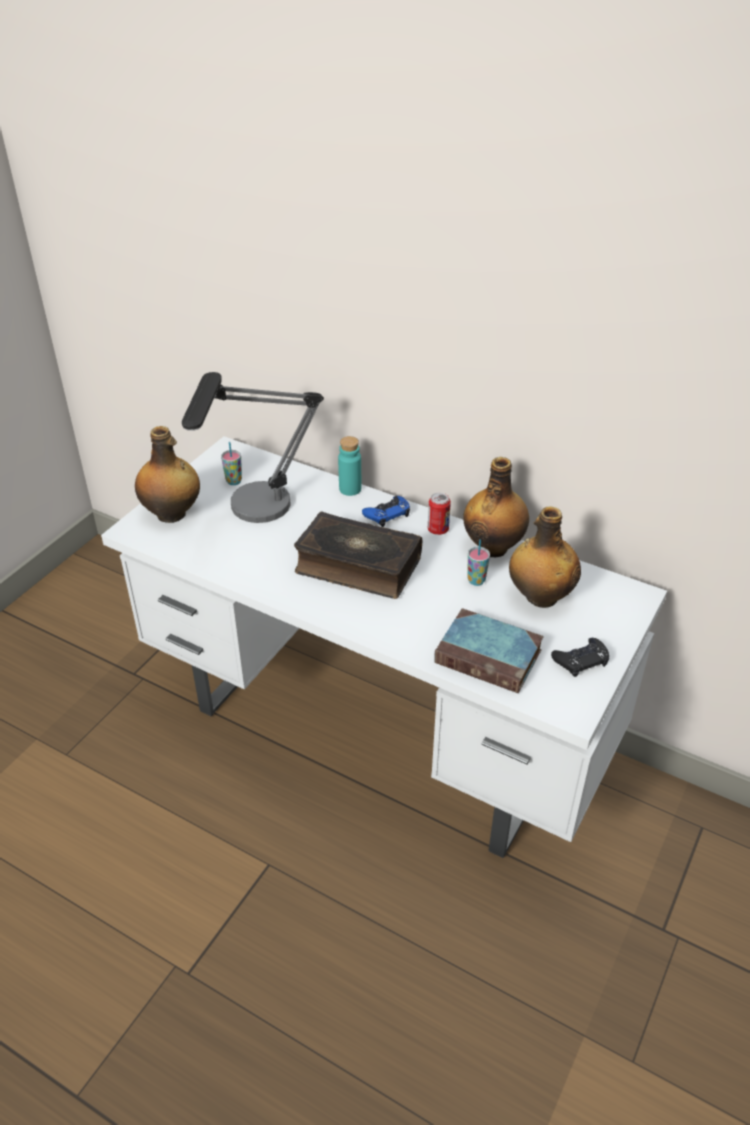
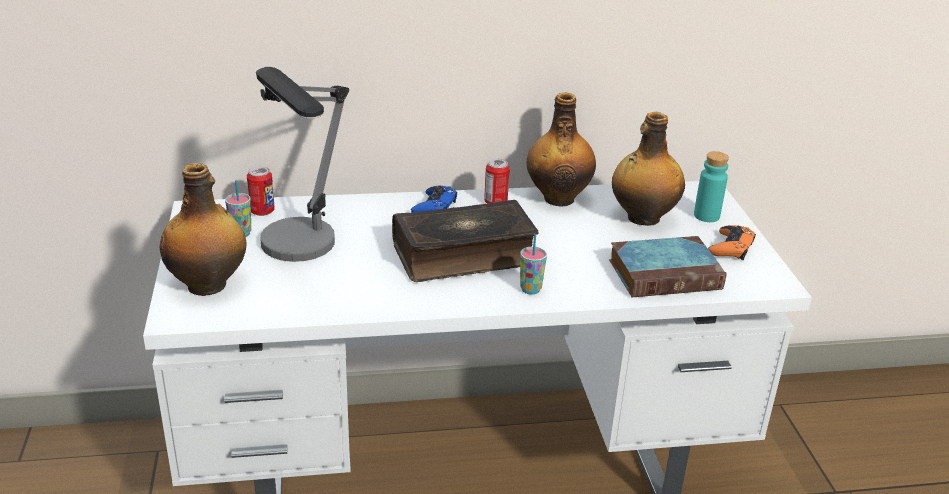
camera: 40 degrees left, 10 degrees down
(266, 468) = (262, 211): none -> can
(350, 489) = (372, 200): turquoise bottle -> turquoise bottle (706, 216)
(476, 580) = (579, 226): cup -> cup (530, 289)
(580, 660) = (731, 247): black game controller -> orange game controller

